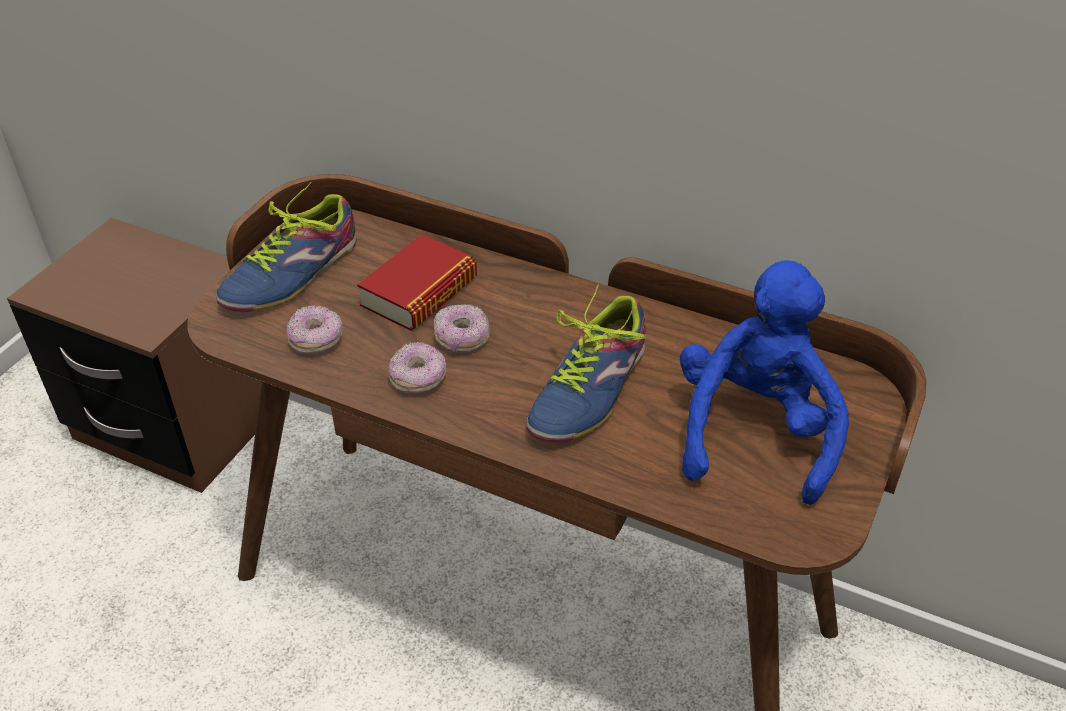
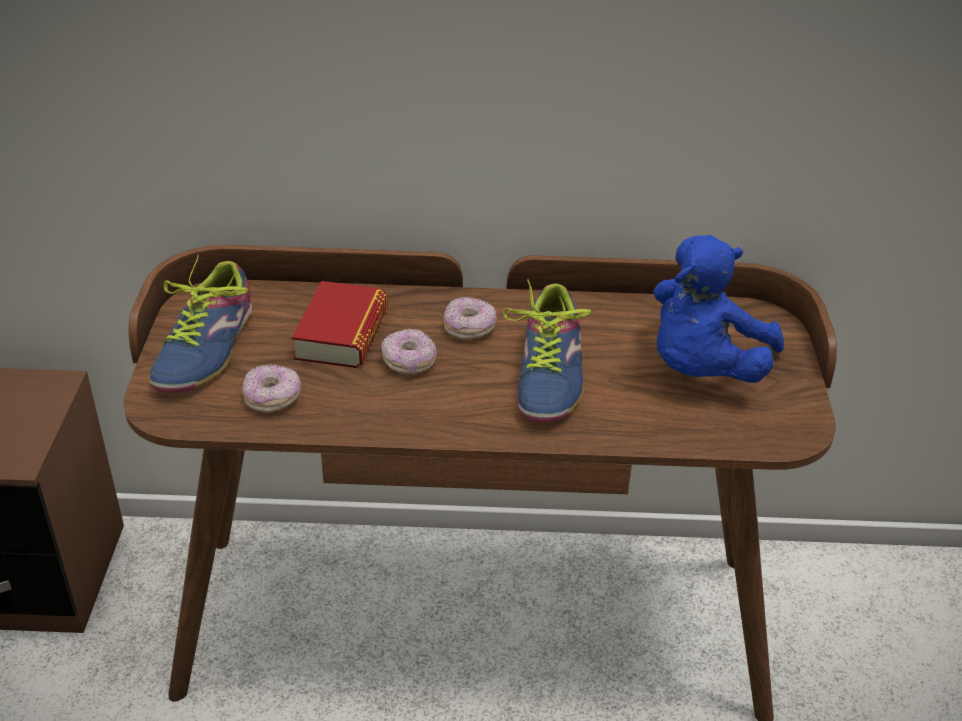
camera: 25 degrees left, 5 degrees down
(418, 378) = (393, 405): donut -> donut (469, 328)
(754, 431) = (702, 370): blue plush toy -> blue plush toy turned 135 degrees counterclockwise

